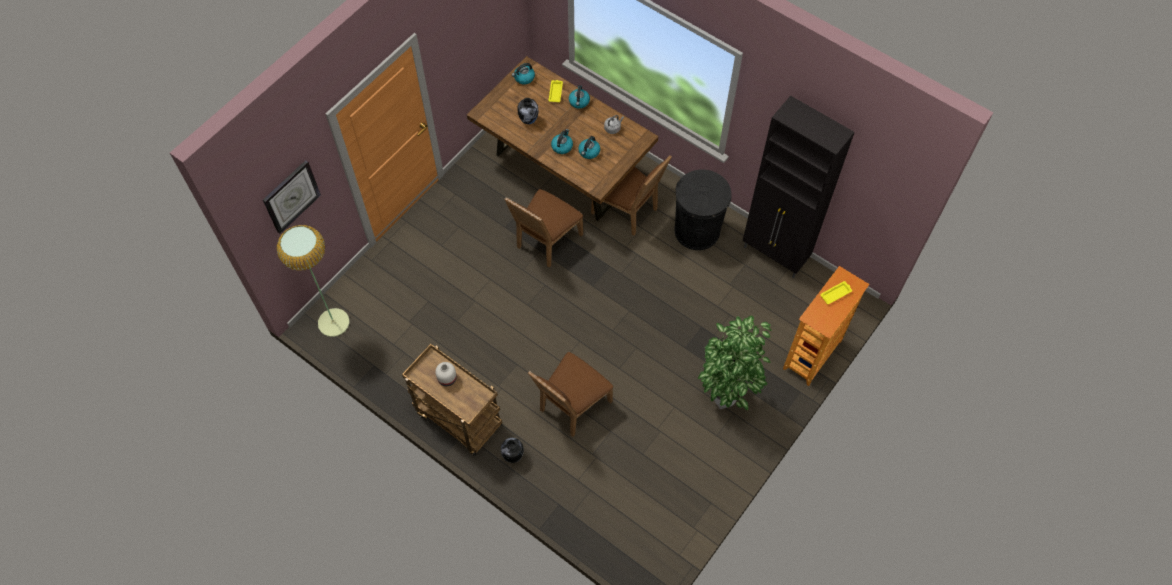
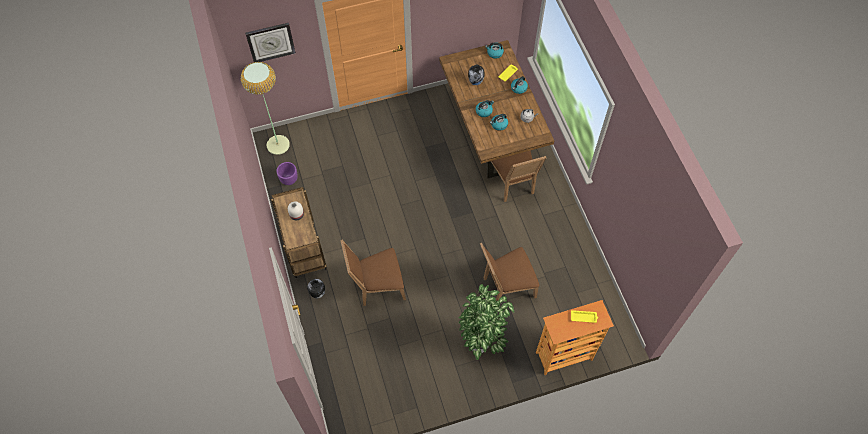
camera: 35 degrees right, 0 degrees up
(379, 354) = (289, 180): none -> purple planter
(545, 242) = (443, 172): brown chair -> brown chair (506, 287)
(697, 230) = (550, 224): black trash can -> none
(775, 255) = (592, 273): black cabinet -> none

